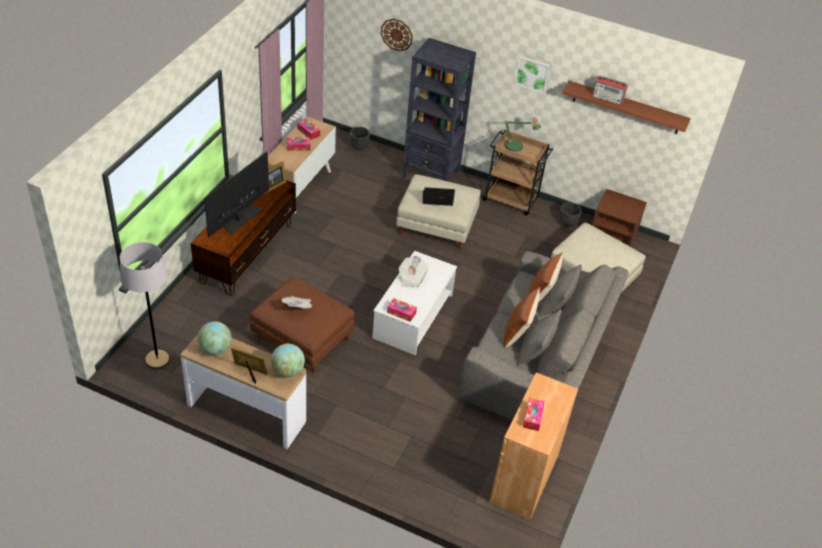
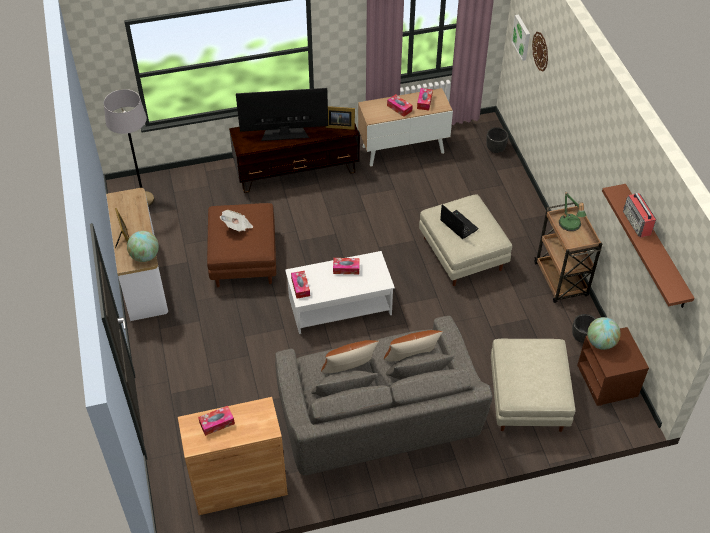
camera: 55 degrees right, 5 degrees up
(215, 348) = (128, 206): globe -> globe (600, 343)
(411, 278) = (346, 268): newspaper -> tissue box
(431, 175) = (522, 211): black bookcase -> none
(532, 73) = (606, 156): picture -> picture (522, 37)

